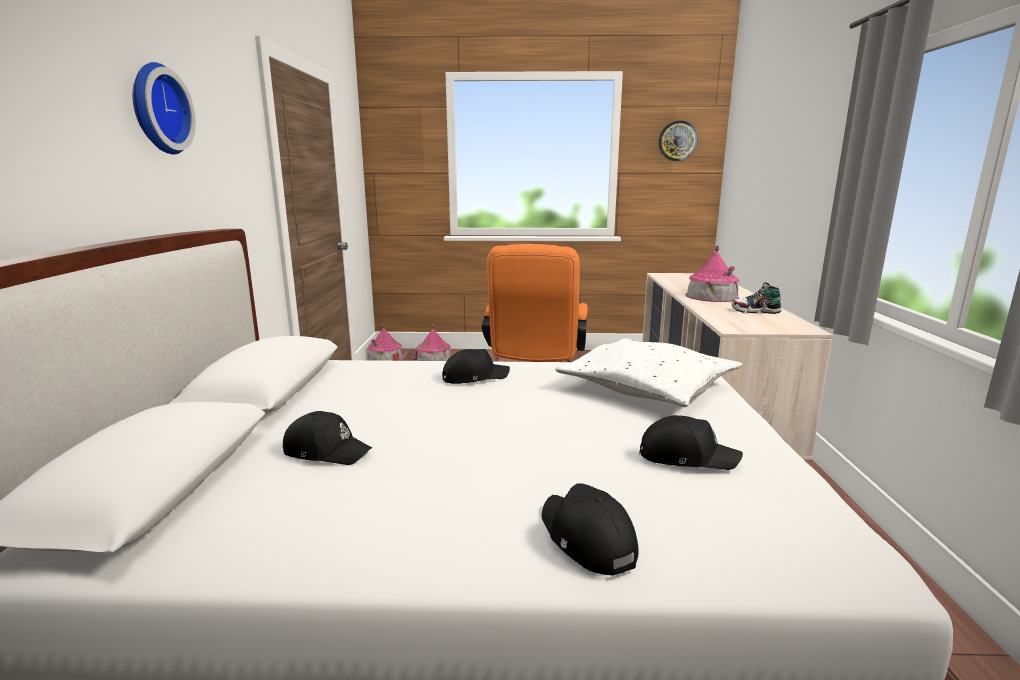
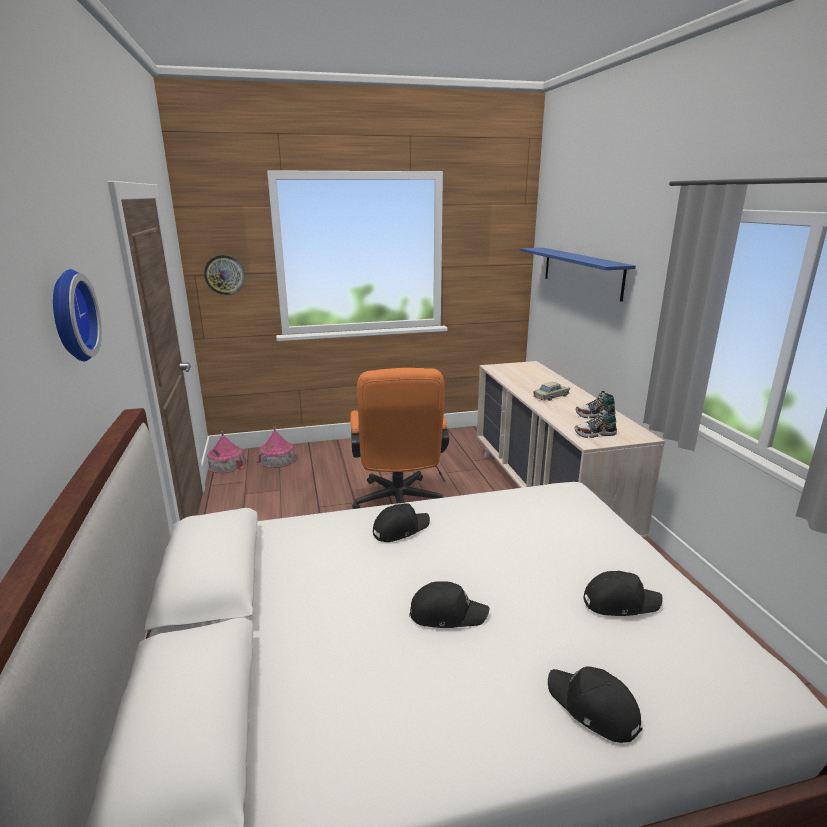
camera: 15 degrees left, 5 degrees up
(327, 451) = (327, 651): black cap -> black cap (447, 613)
(648, 387) = (550, 520): white pillow -> none
(677, 141) = (493, 236): wall clock -> wall clock (224, 275)
(712, 296) = (551, 396): toy house -> beige toy car
(745, 324) = (595, 434): none -> shoe
(766, 166) = (581, 272): none -> blue shelf

